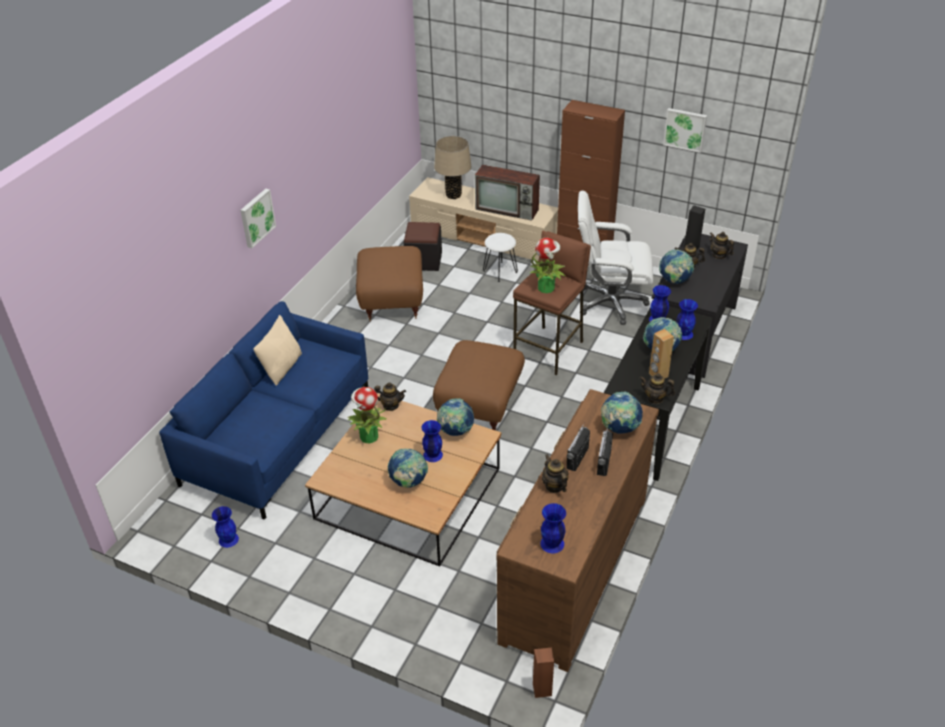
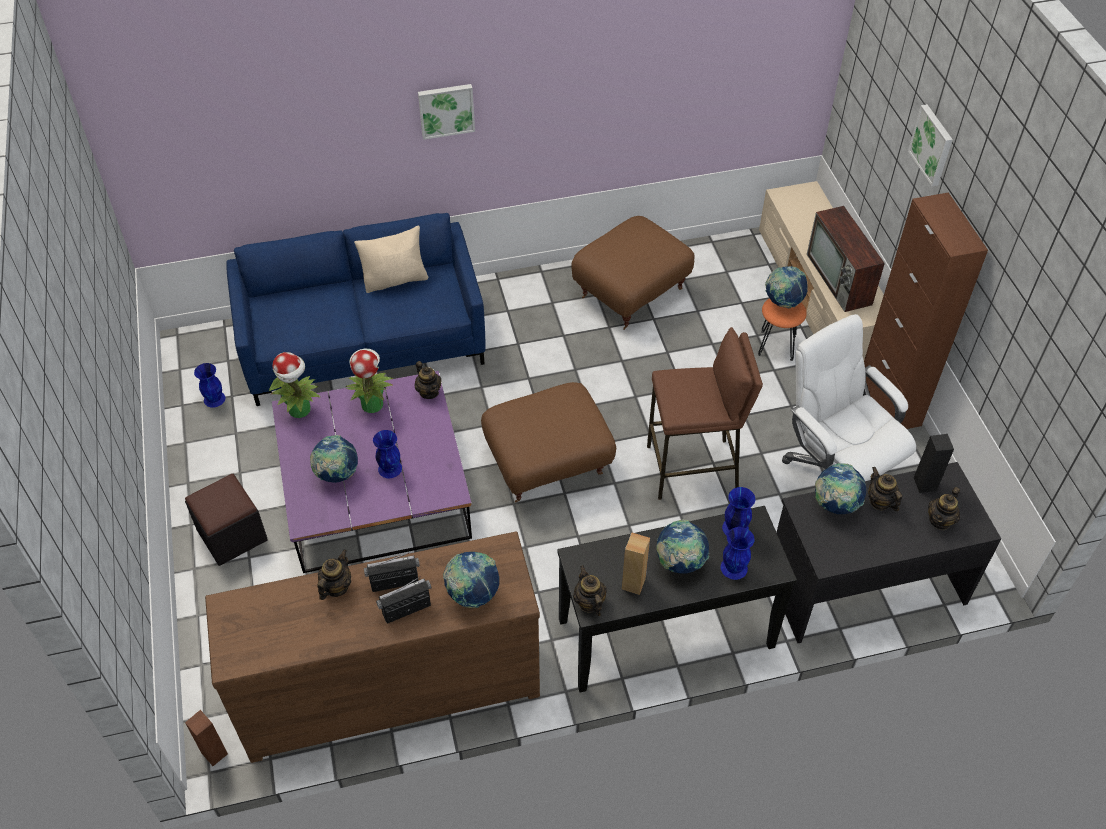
camera: 50 degrees right, 10 degrees up
(408, 493) = (375, 487): brown coffee table -> purple coffee table
(423, 261) = (722, 274): black ottoman -> black ottoman (232, 535)
(453, 195) = (810, 221): beige table lamp -> none
(455, 431) = (438, 465): globe -> globe (783, 302)
(500, 271) = (777, 345): white stool -> orange stool
(546, 287) = (684, 395): potted plant -> potted plant (300, 409)
(552, 544) = (251, 633): blue vase -> none
(685, 129) = (1033, 329): picture -> picture (932, 144)
(719, 255) = (940, 521): teapot -> teapot turned 150 degrees counterclockwise

